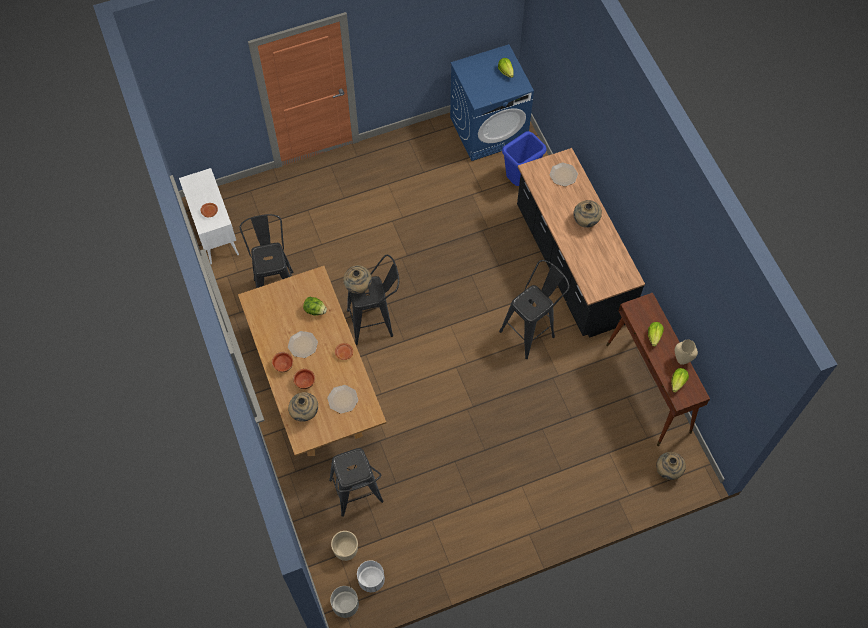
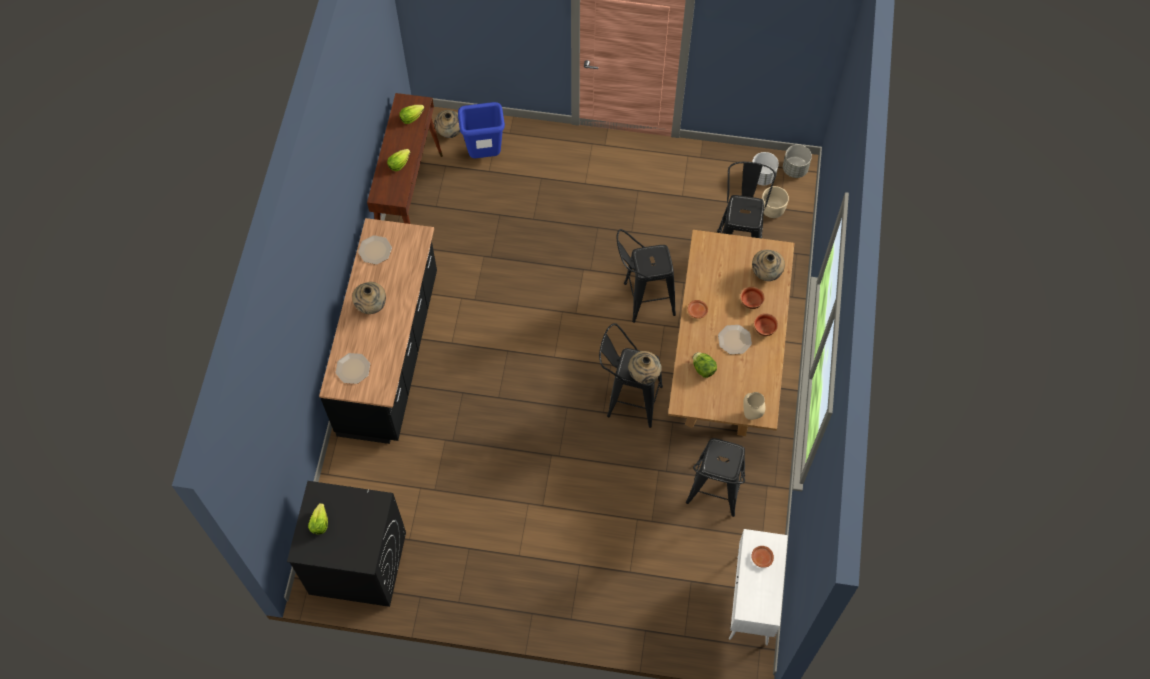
camera: 150 degrees left, 0 degrees up
(342, 399) = (722, 269): plate -> plate (375, 250)
(489, 130) = (357, 563): blue washing machine -> black washing machine
(520, 180) = (369, 477): blue trash can -> blue trash can (485, 155)
(531, 331) = (478, 309): black stool -> black stool (642, 300)
(681, 360) = (392, 133): beige vase -> beige vase (752, 414)

